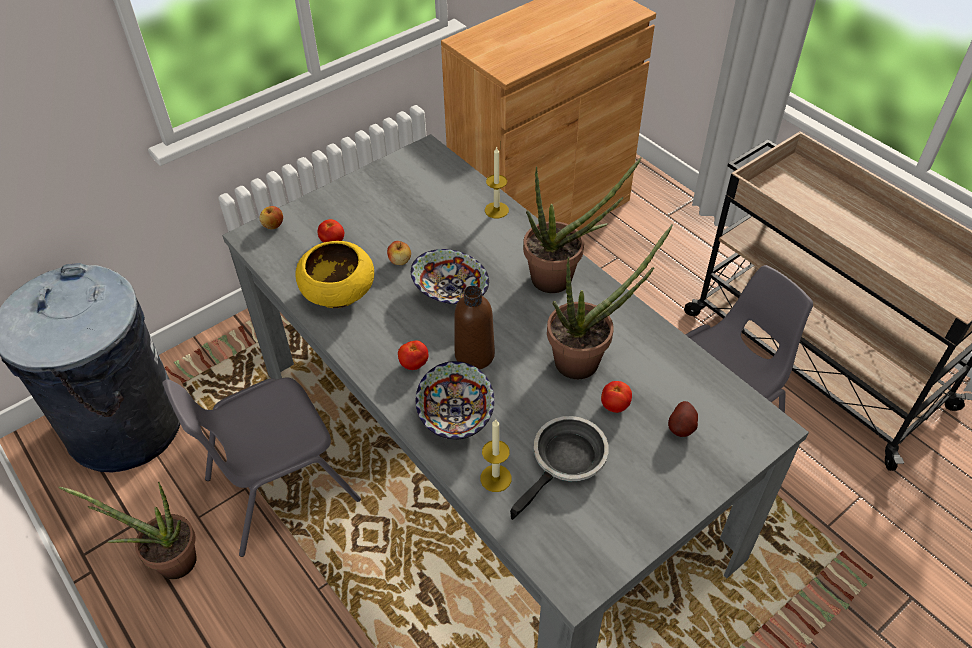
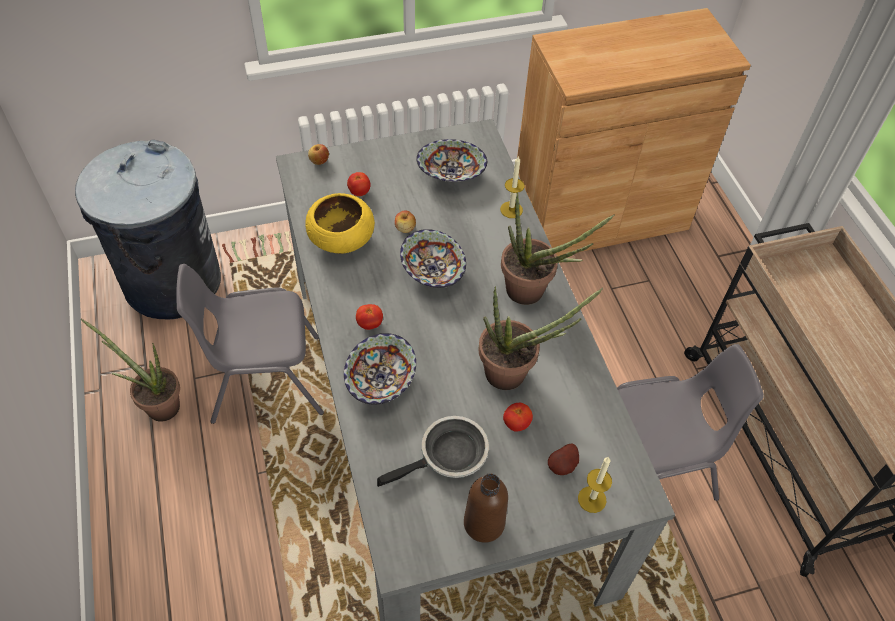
camera: 20 degrees right, 5 degrees up
(418, 195) = (451, 173): none -> bowl
(474, 355) = (423, 335): brown bottle -> brown bottle (484, 523)
(495, 478) = (384, 446): candle -> candle (592, 499)

